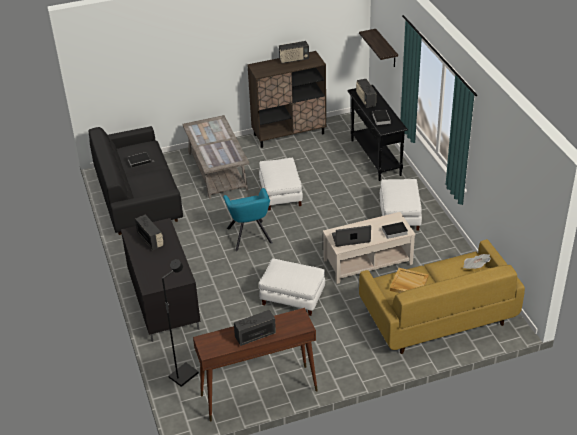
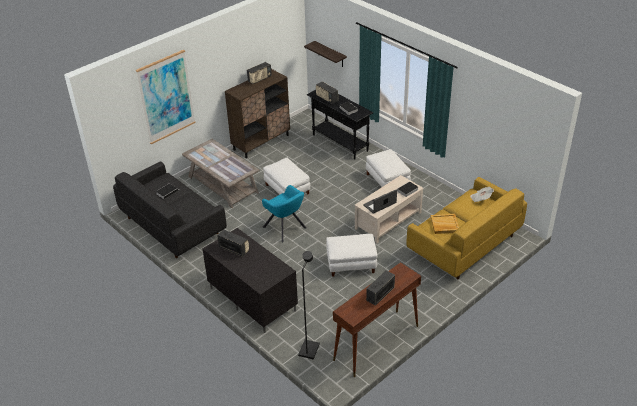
camera: 25 degrees left, 0 degrees up
(168, 56) = (166, 97): none -> picture

